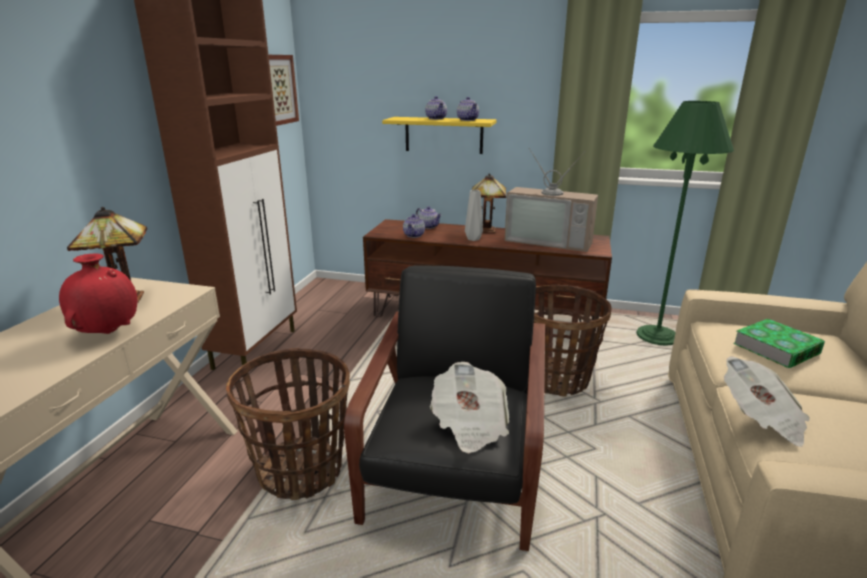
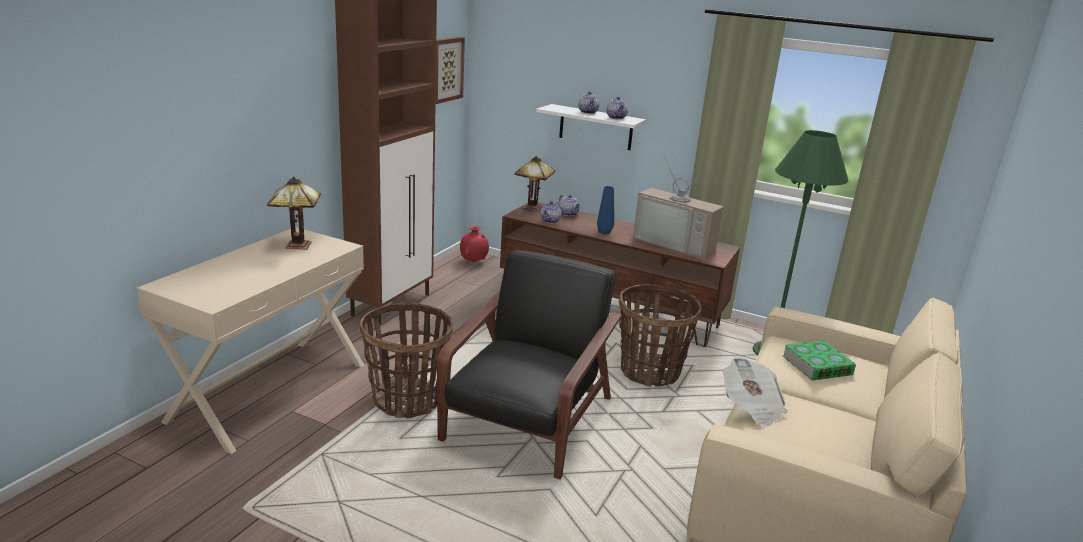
camera: 10 degrees right, 0 degrees up
(108, 332) = (286, 268): red vase -> red vase (473, 261)
(443, 135) = (596, 127): yellow shelf -> white shelf
(469, 425) = (530, 376): newspaper -> none
(474, 239) = (605, 232): grey vase -> blue vase
(486, 229) = (622, 224): table lamp -> table lamp (532, 207)

